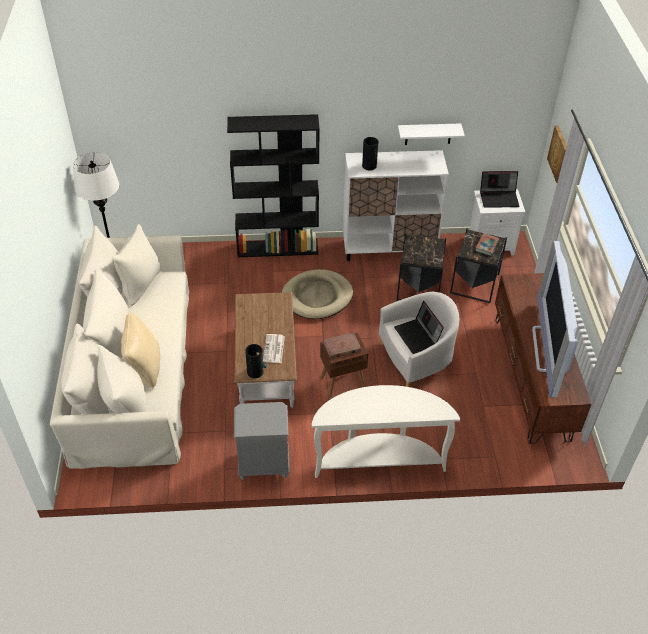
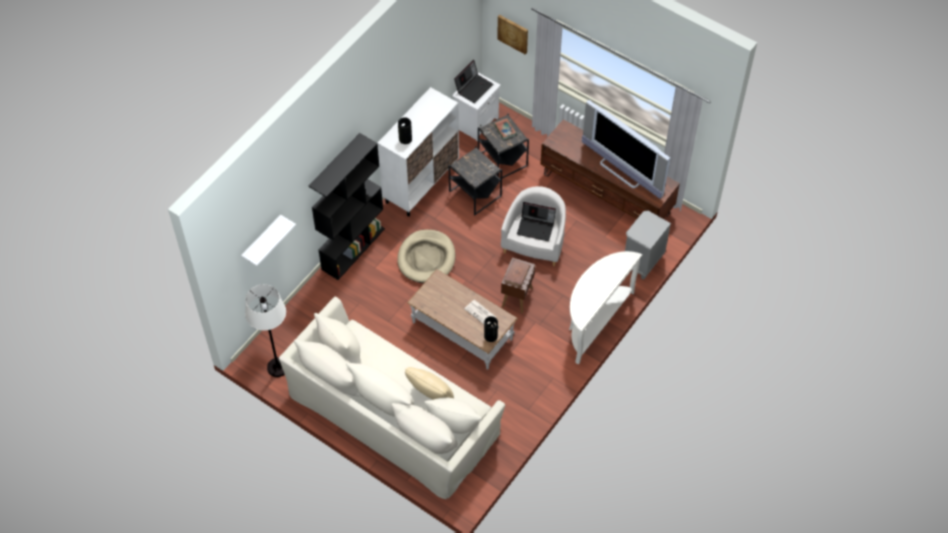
camera: 50 degrees left, 10 degrees up
(263, 465) = (543, 386): grey nightstand -> grey nightstand (642, 262)
(428, 134) = (420, 84): white shelf -> white shelf (262, 241)

